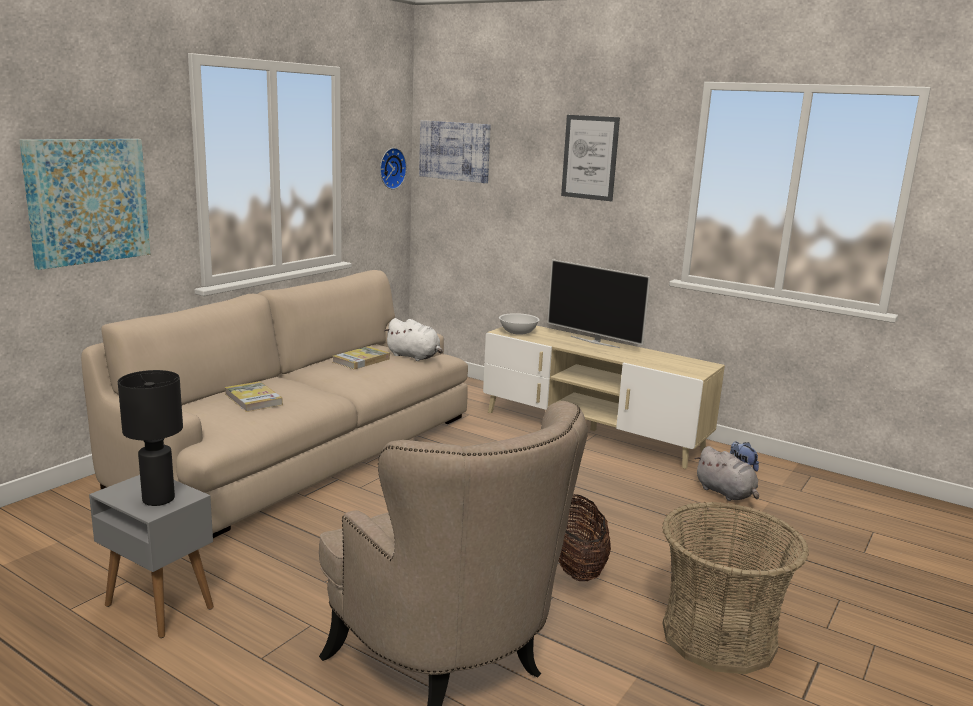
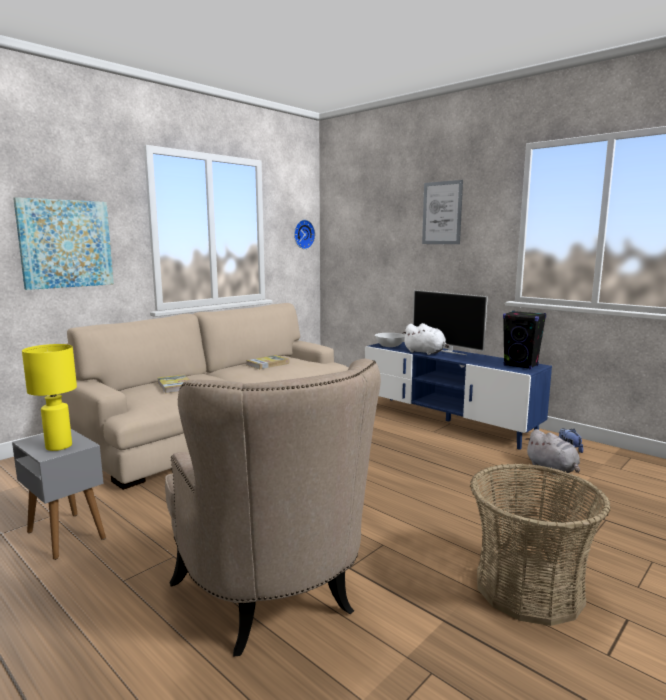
camera: 10 degrees right, 5 degrees down
(158, 500) = (58, 447): black table lamp -> yellow table lamp
(414, 357) = (309, 362): white plush toy -> white plush toy (425, 352)
(454, 151) = (347, 219): picture -> none
(575, 566) = (409, 521): basket -> none
(592, 430) = (447, 421): beige tv stand -> blue tv stand
(689, 365) = (521, 365): none -> black speaker

